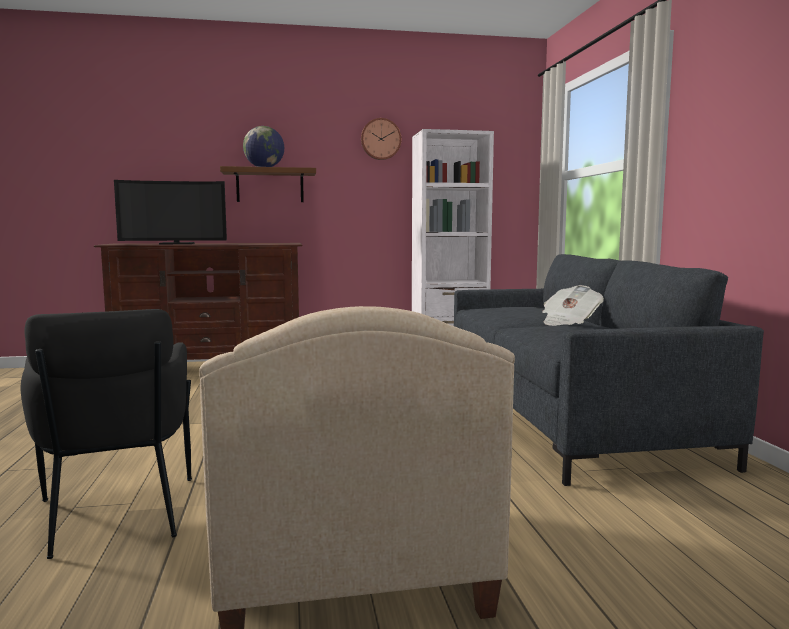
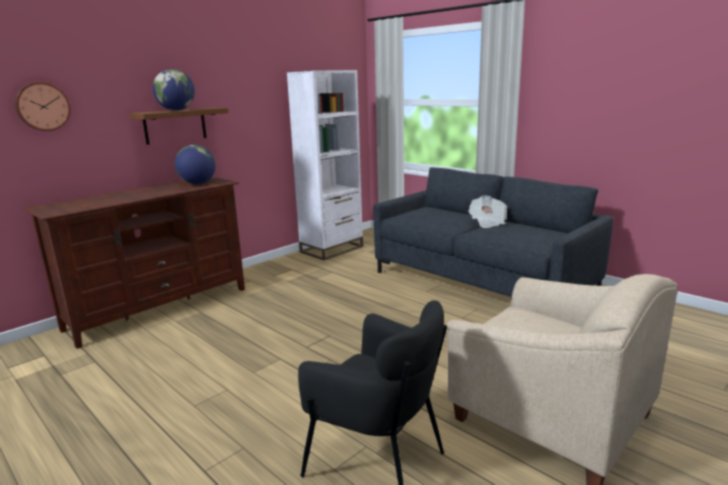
camera: 35 degrees left, 10 degrees up
(175, 244) = (120, 200): television -> none
(267, 243) = (198, 183): none -> globe
(380, 139) = (261, 75): wall clock -> wall clock (42, 106)

